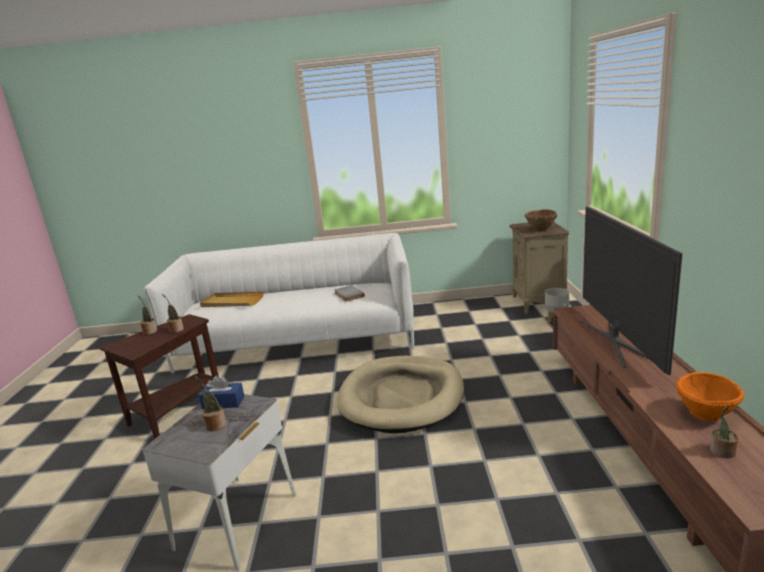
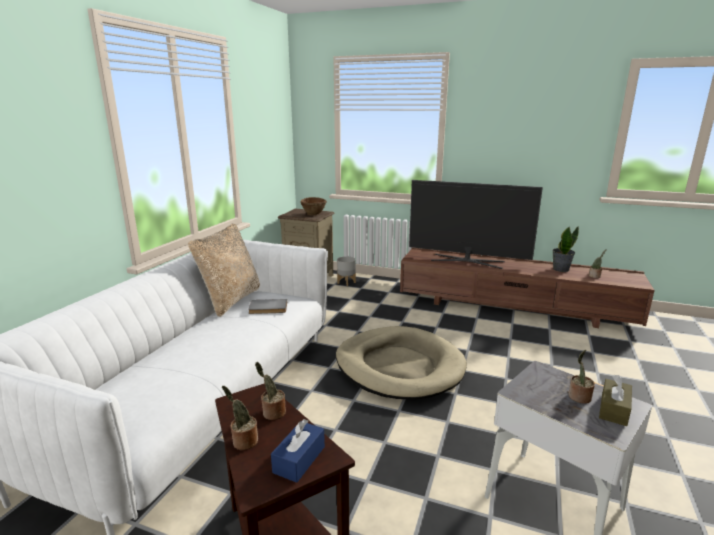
camera: 70 degrees left, 0 degrees up
(198, 443) = (613, 409): none -> brown tissue box
(223, 403) = (531, 389): blue tissue box -> blue tissue box (299, 459)
(232, 302) = (149, 381): beige tray -> none
(357, 283) = (231, 301): none -> beige pillow
(706, 414) = (560, 269): orange bowl -> potted plant

